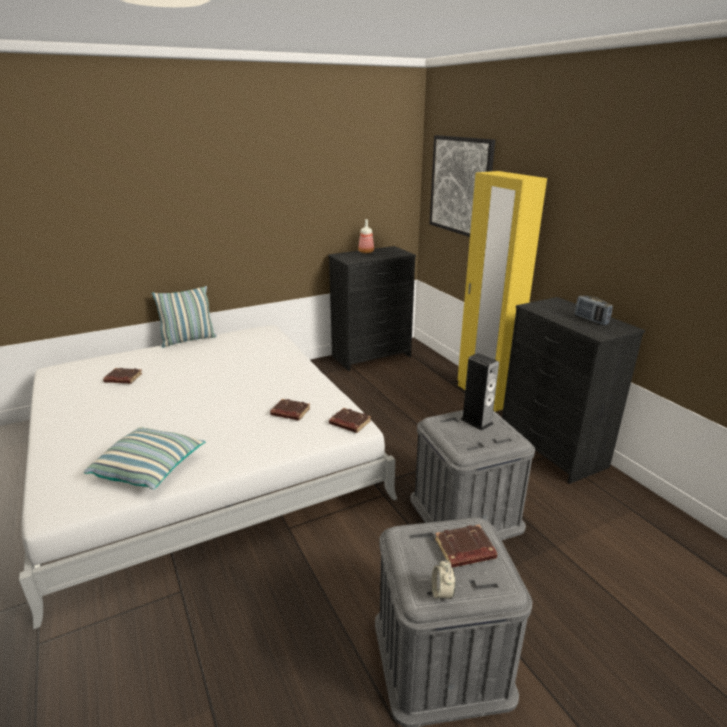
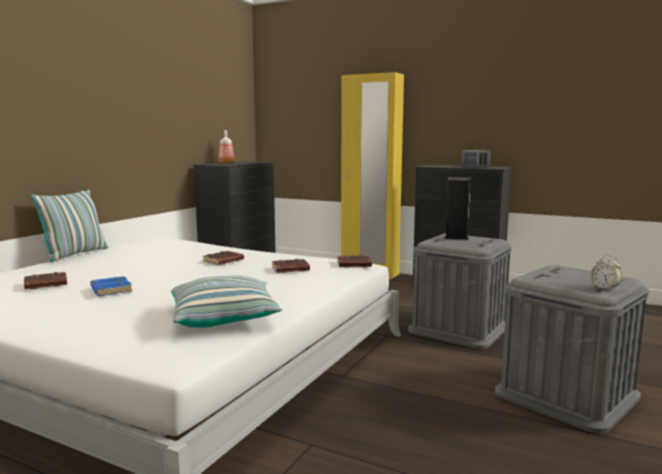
camera: 35 degrees left, 15 degrees down
(139, 401) = (110, 290): none -> blue book
(460, 186) = (307, 98): picture -> none
(464, 550) = (575, 274): brown book -> brown book (223, 261)

